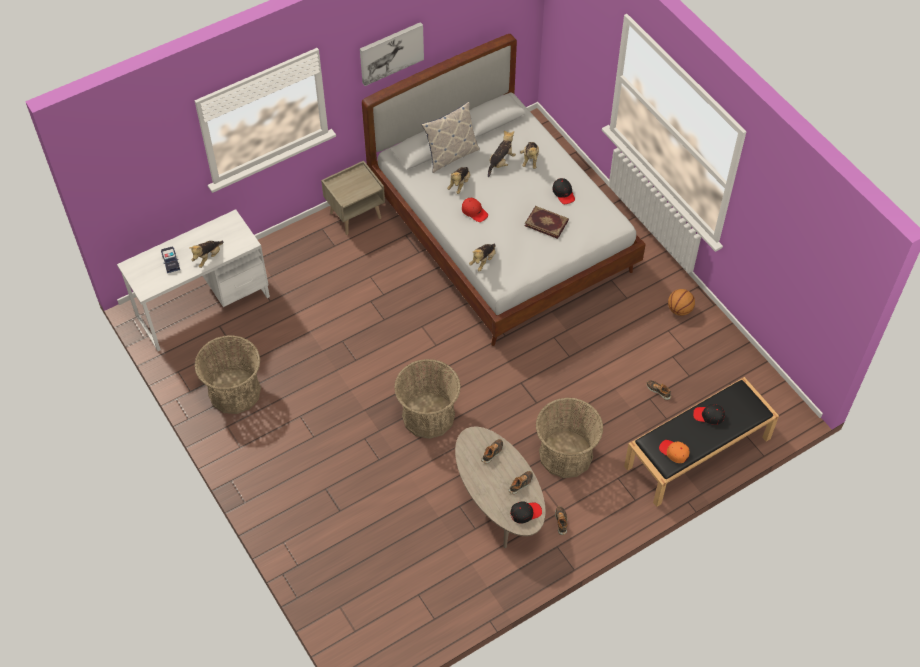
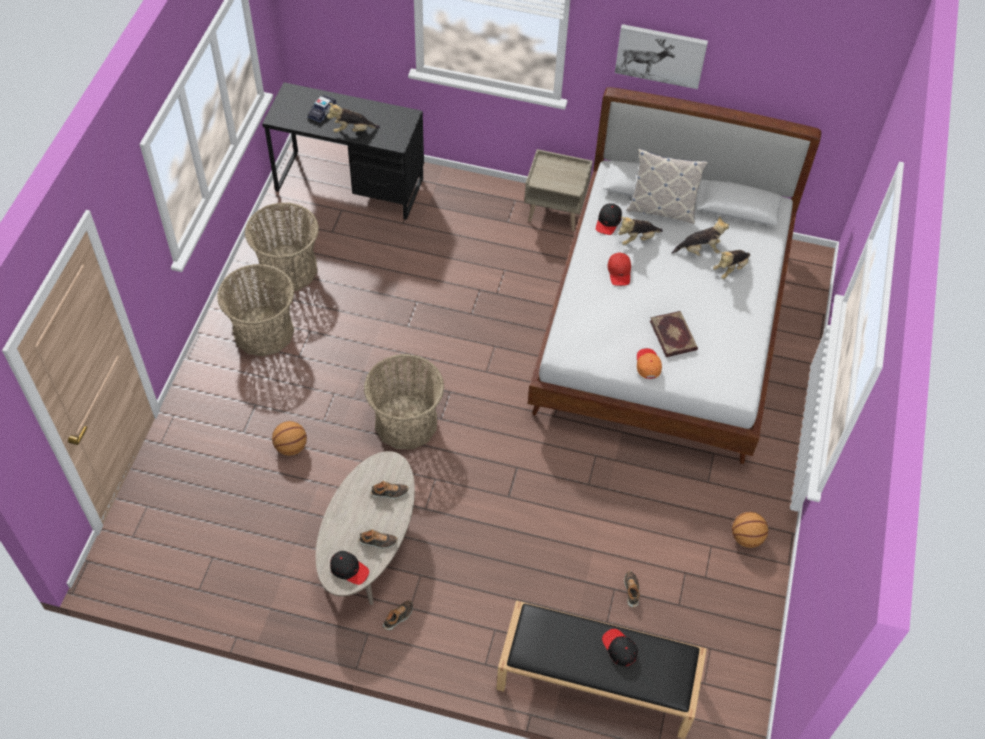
camera: 45 degrees right, 0 degrees up
(203, 305) = (350, 184): white desk -> black desk
(380, 492) = (291, 447): none -> basketball
(483, 261) = (572, 319): plush toy -> none
(563, 193) = (723, 323): black cap -> black cap (608, 222)
(565, 454) = (476, 564): basket -> basket (263, 331)
(674, 452) = (543, 648): orange cap -> orange cap (647, 365)

